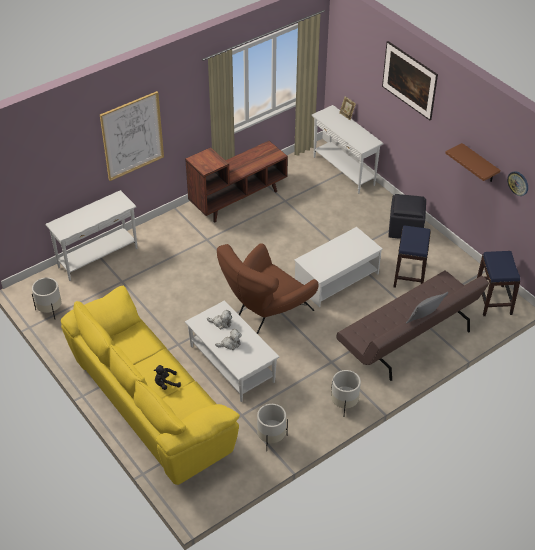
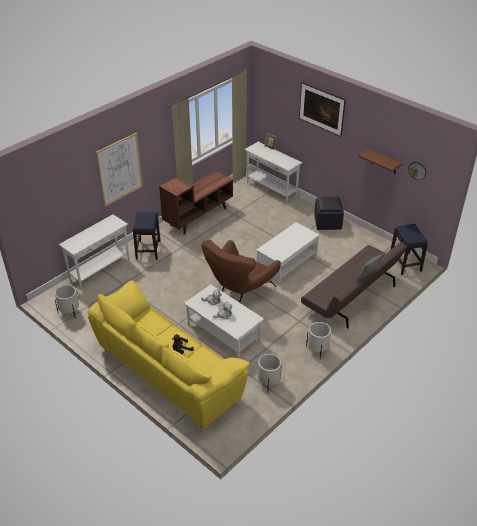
camera: 10 degrees left, 5 degrees down
(409, 276) = (340, 254): stool -> stool (148, 250)

